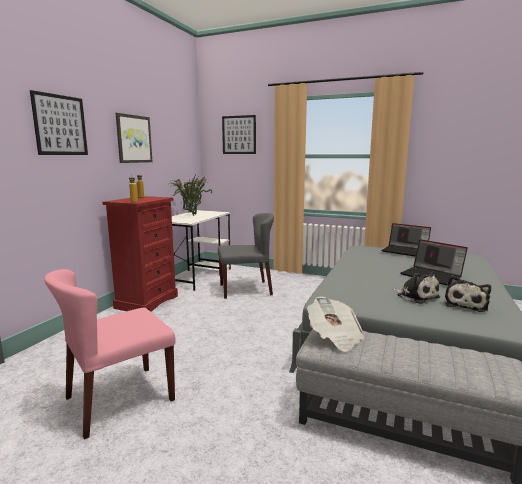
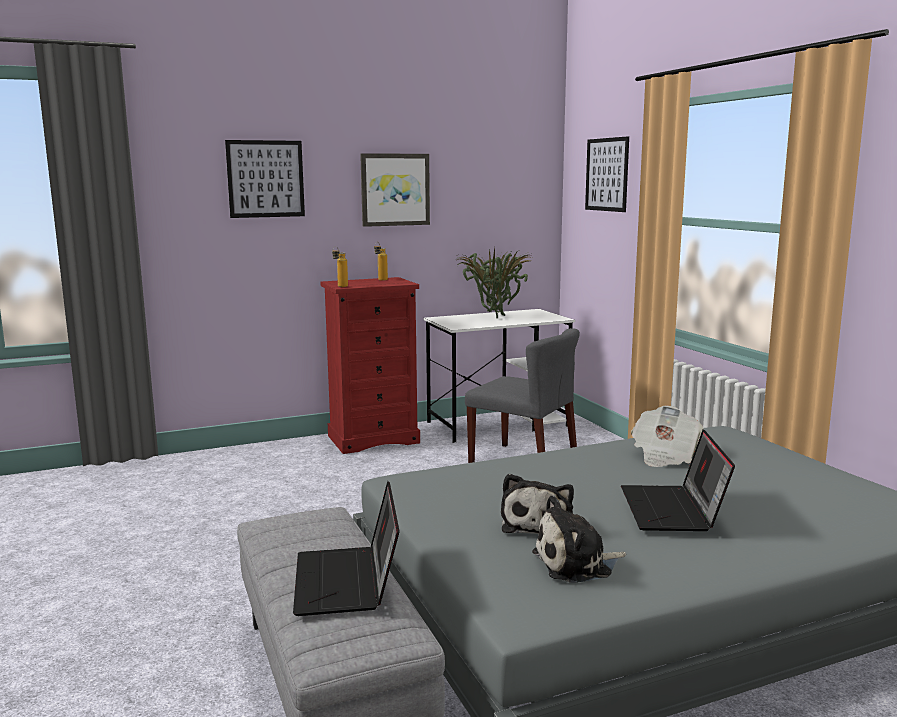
camera: 45 degrees right, 0 degrees up
(119, 399) = (174, 525): pink chair -> none
(334, 337) = (299, 520): newspaper -> newspaper (664, 455)
(405, 251) = (783, 461): laptop -> laptop (348, 582)

